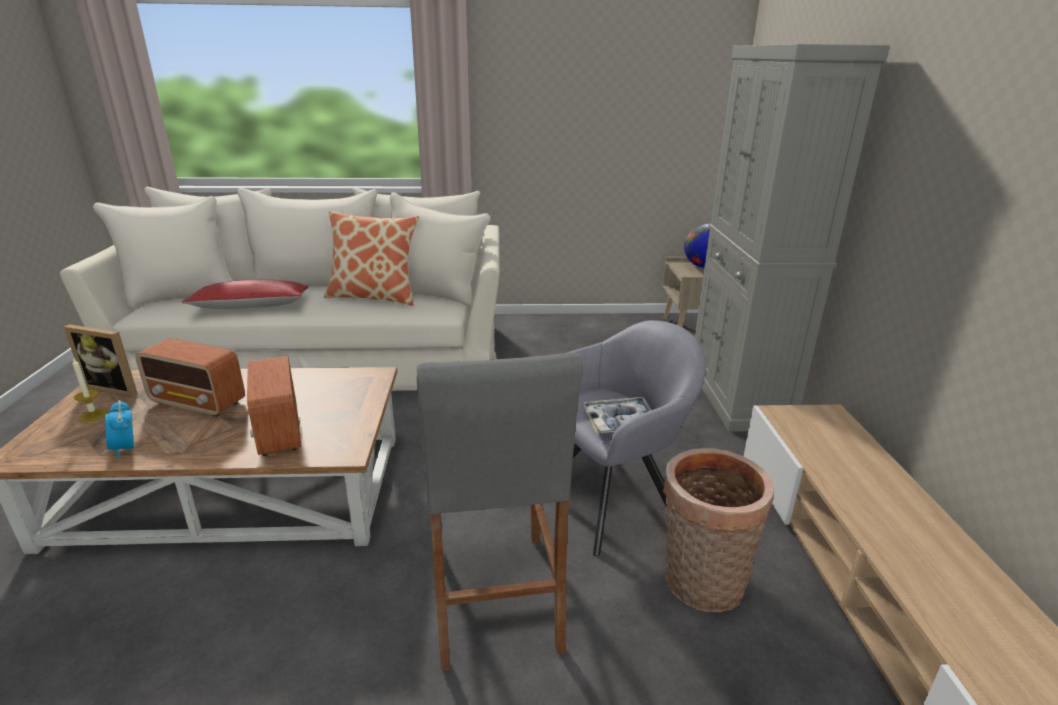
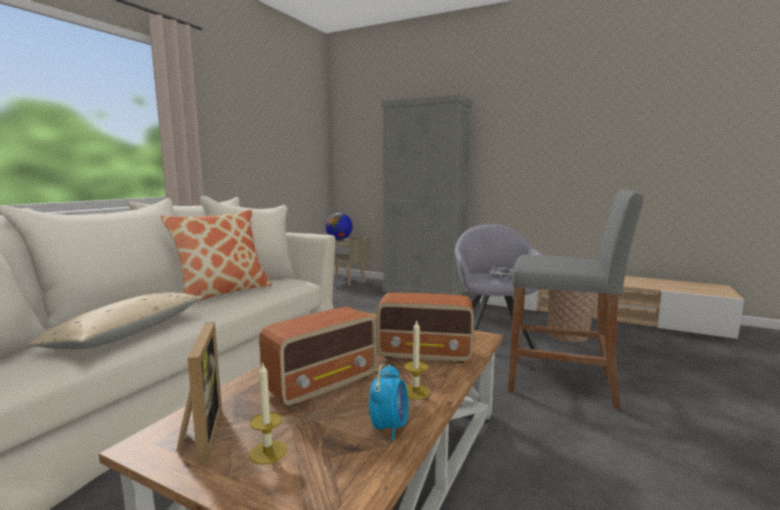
camera: 60 degrees left, 15 degrees down
(117, 387) = (199, 435): picture frame -> picture frame turned 60 degrees counterclockwise
(125, 448) = (389, 427): alarm clock -> alarm clock turned 75 degrees counterclockwise
(189, 445) = (415, 392): none -> candle
(251, 306) = (127, 334): red pillow -> beige pillow

